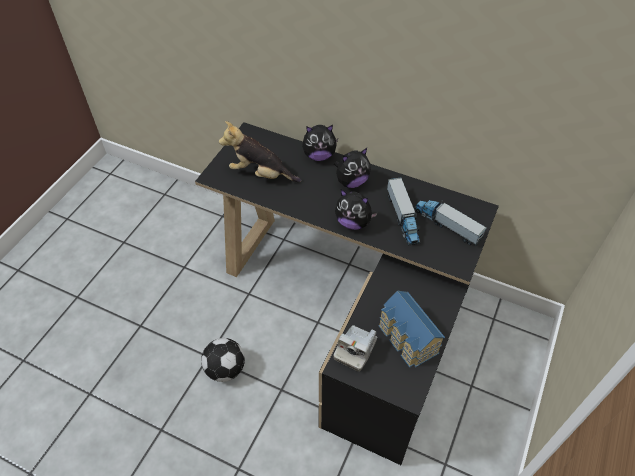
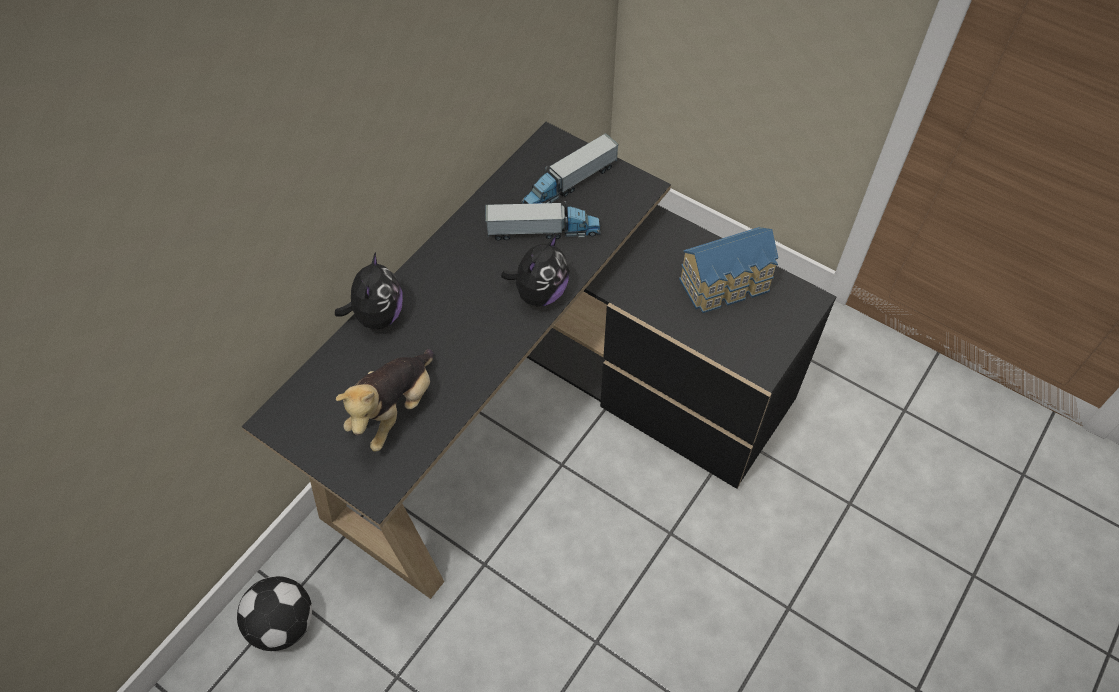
camera: 80 degrees left, 5 degrees up
(225, 369) = (625, 615): football -> football (284, 624)
(351, 181) = (452, 281): plush toy -> none
(355, 350) = (738, 347): camera -> none

